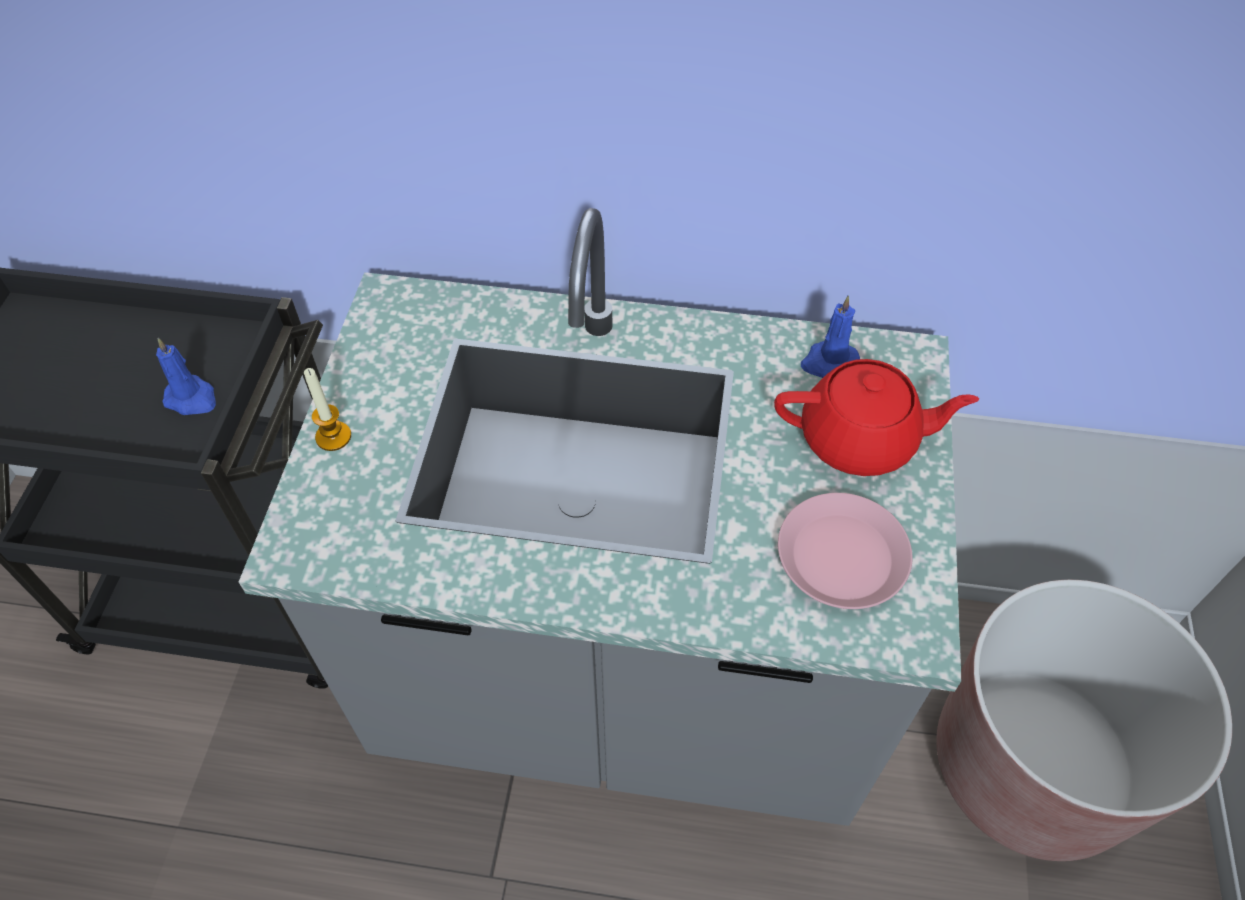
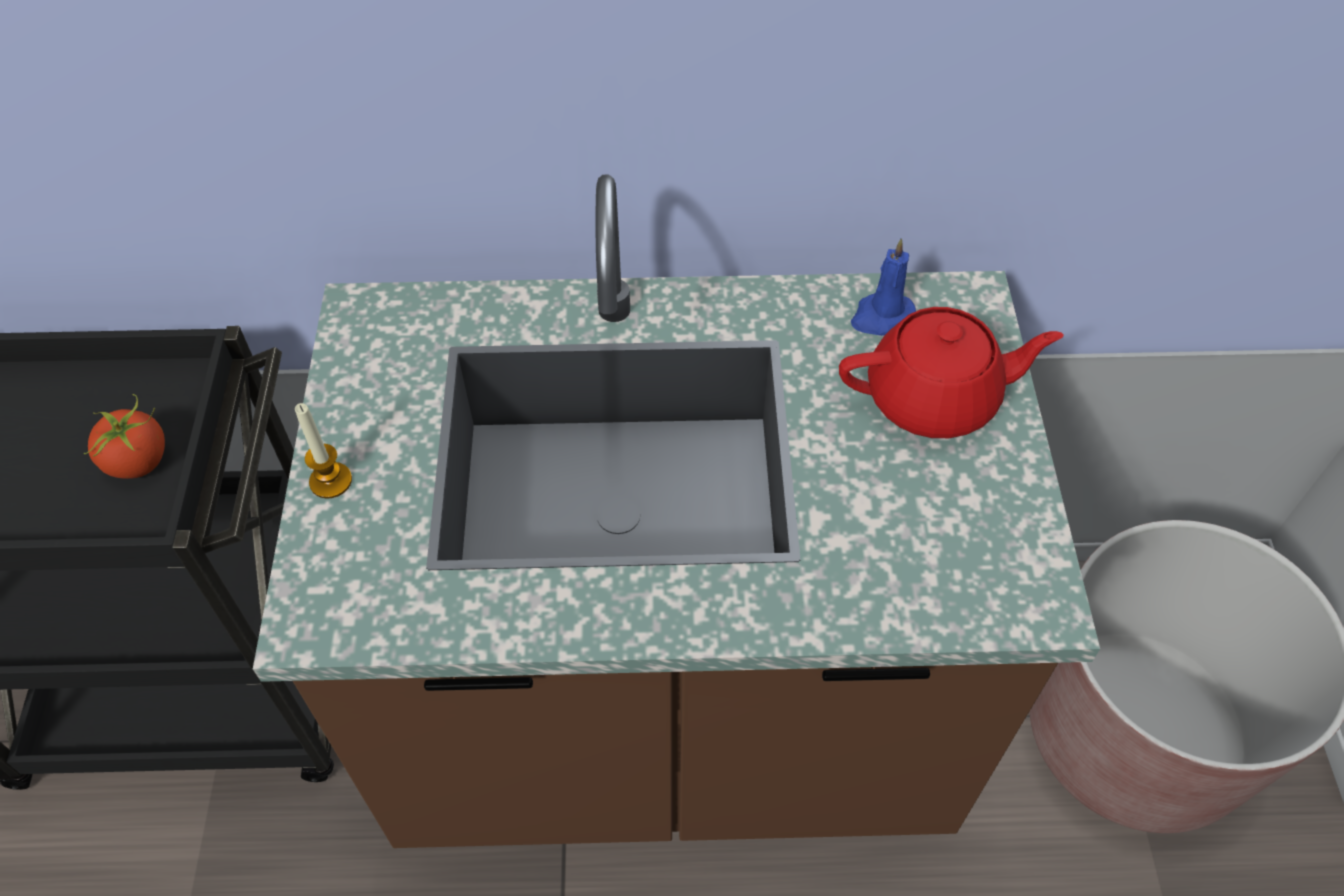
camera: 10 degrees left, 0 degrees up
(192, 399) = (138, 461): blue candle -> tomato
(622, 689) = (672, 723): grey counter -> brown counter
(841, 556) = (941, 532): pink plate -> none

